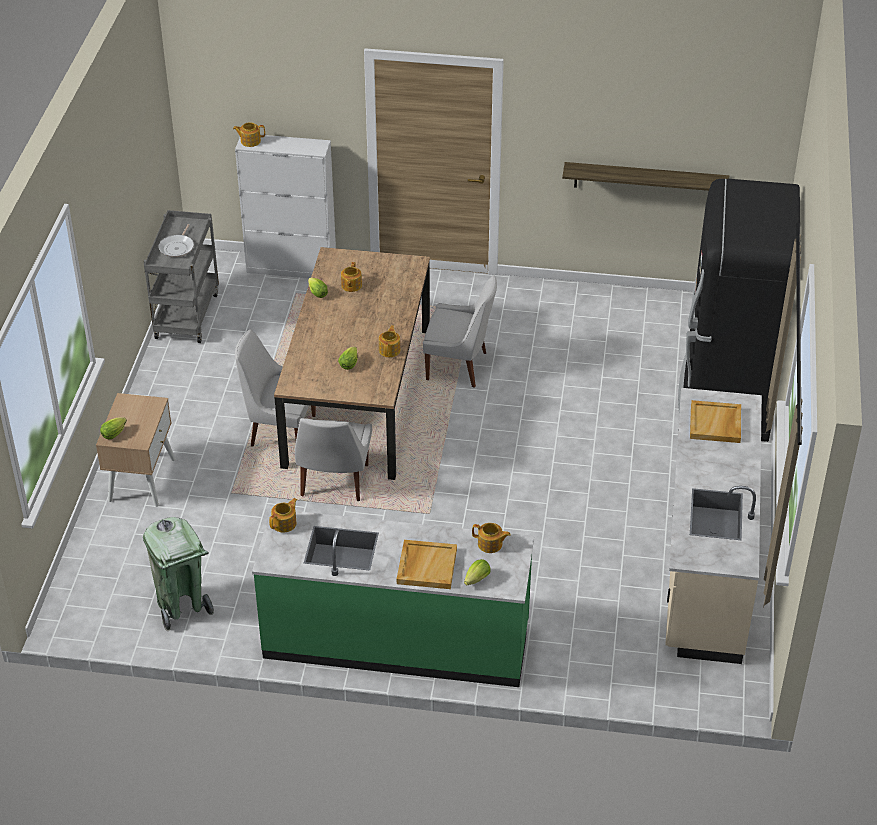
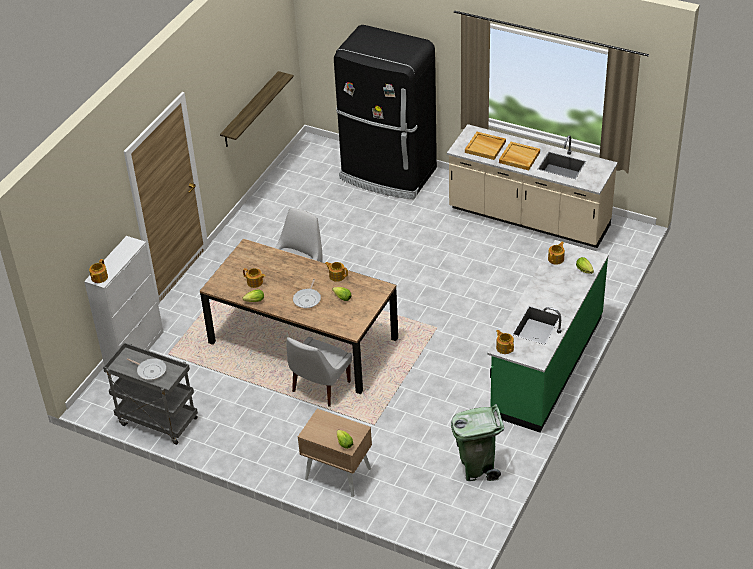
camera: 70 degrees left, 0 degrees up
(333, 483) = (387, 369): white chair -> none
(336, 335) = (307, 299): none -> frying pan
(426, 566) = (566, 289): beige tray -> beige tray (519, 157)

